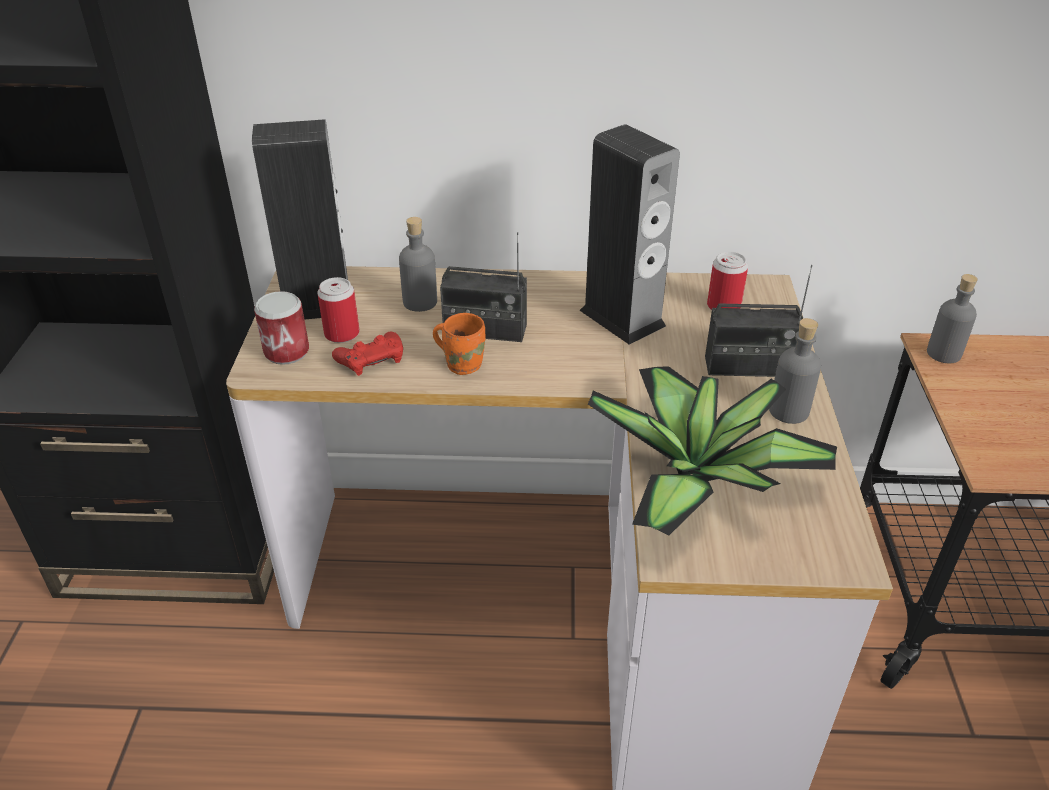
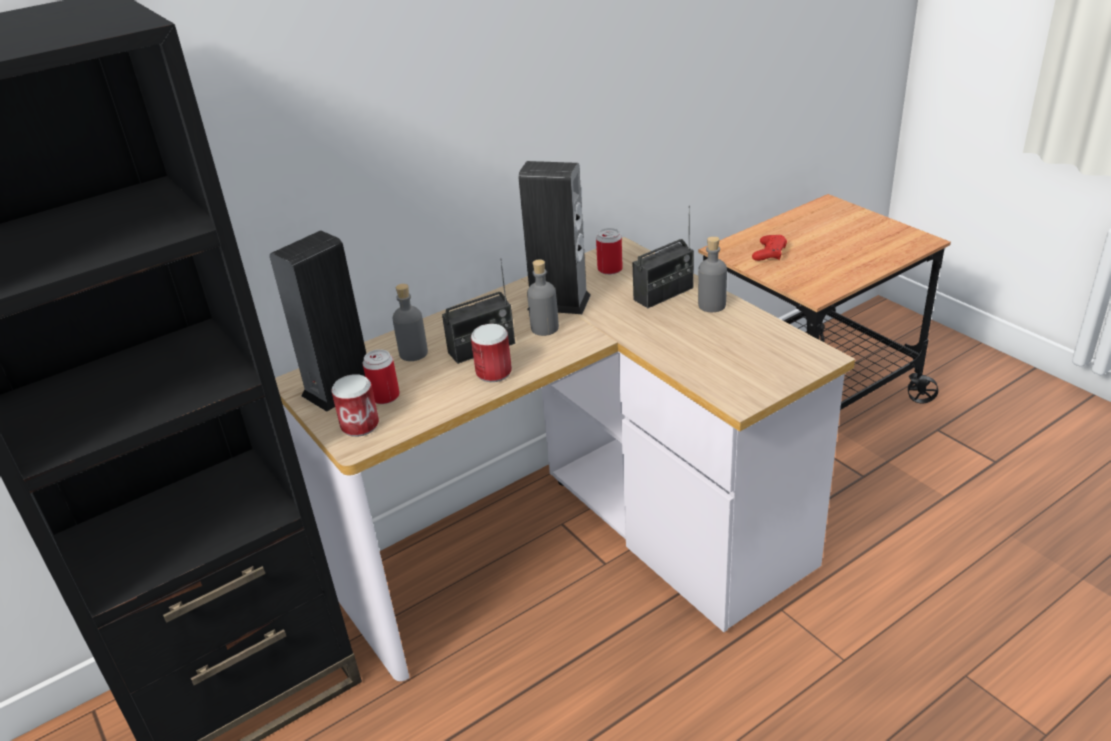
camera: 35 degrees left, 5 degrees down
(371, 359) = (428, 400): red game controller -> red game controller (769, 253)
(463, 363) = (494, 372): orange mug -> can
(699, 476) = (707, 359): potted plant -> none
(943, 353) = (731, 250): grey bottle -> grey bottle (544, 328)

